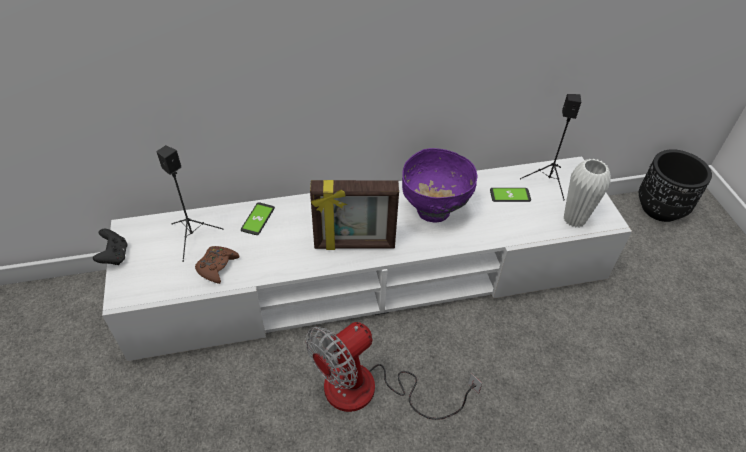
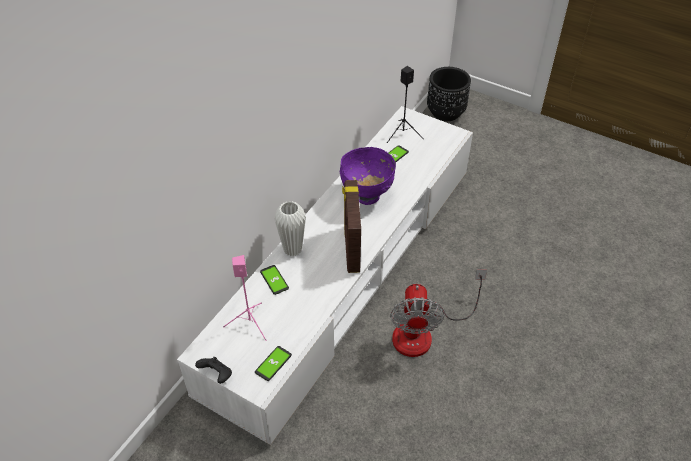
camera: 45 degrees left, 0 degrees up
(160, 285) = (273, 364): none -> phone
(193, 237) = (250, 322): black speaker -> pink speaker
(217, 266) = (291, 325): brown game controller -> none
(354, 245) = (351, 248): picture frame -> picture frame turned 135 degrees clockwise
(574, 219) = (441, 146): white vase -> white vase (292, 249)

